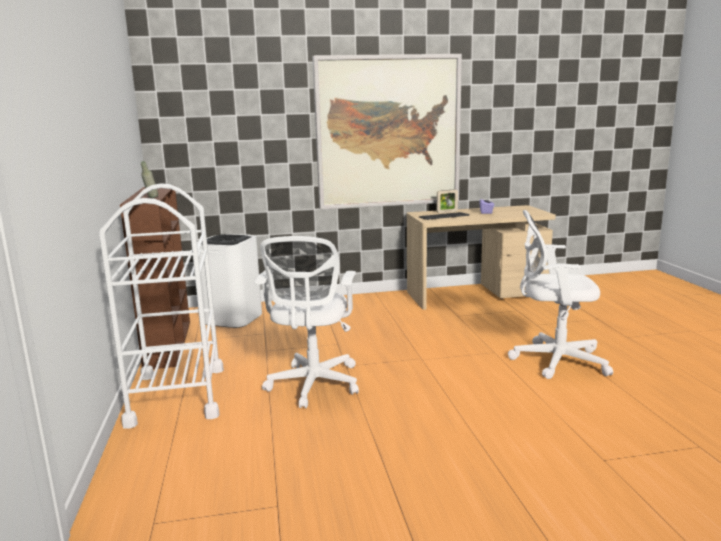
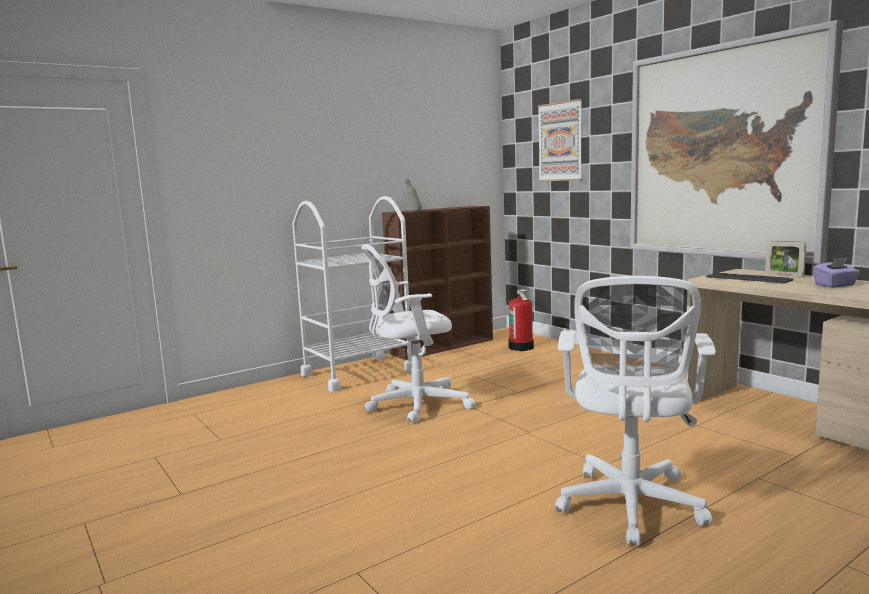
camera: 65 degrees right, 5 degrees down
(226, 118) = (560, 142): none -> picture
(233, 318) = (521, 347): white trash can -> fire extinguisher
(554, 360) = (630, 508): white office chair -> white office chair turned 150 degrees counterclockwise

